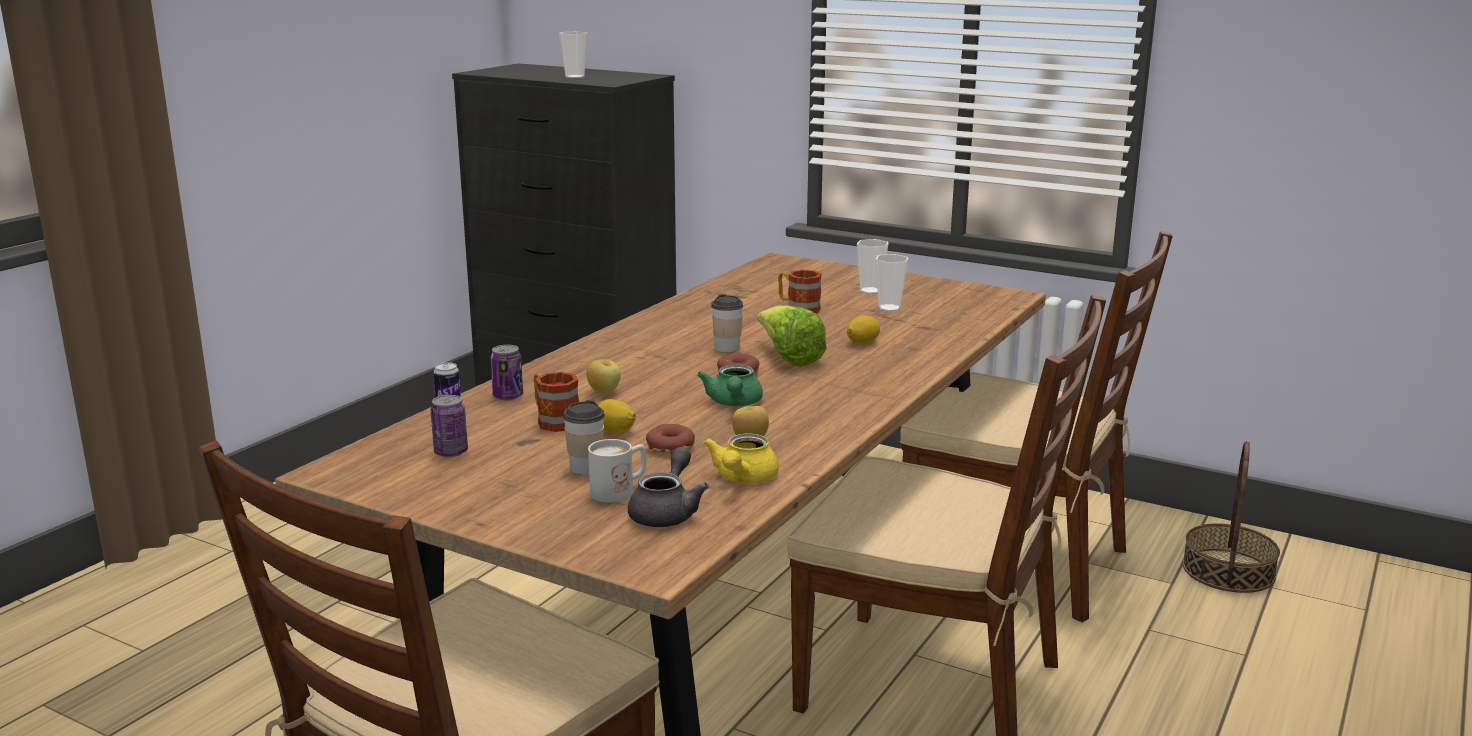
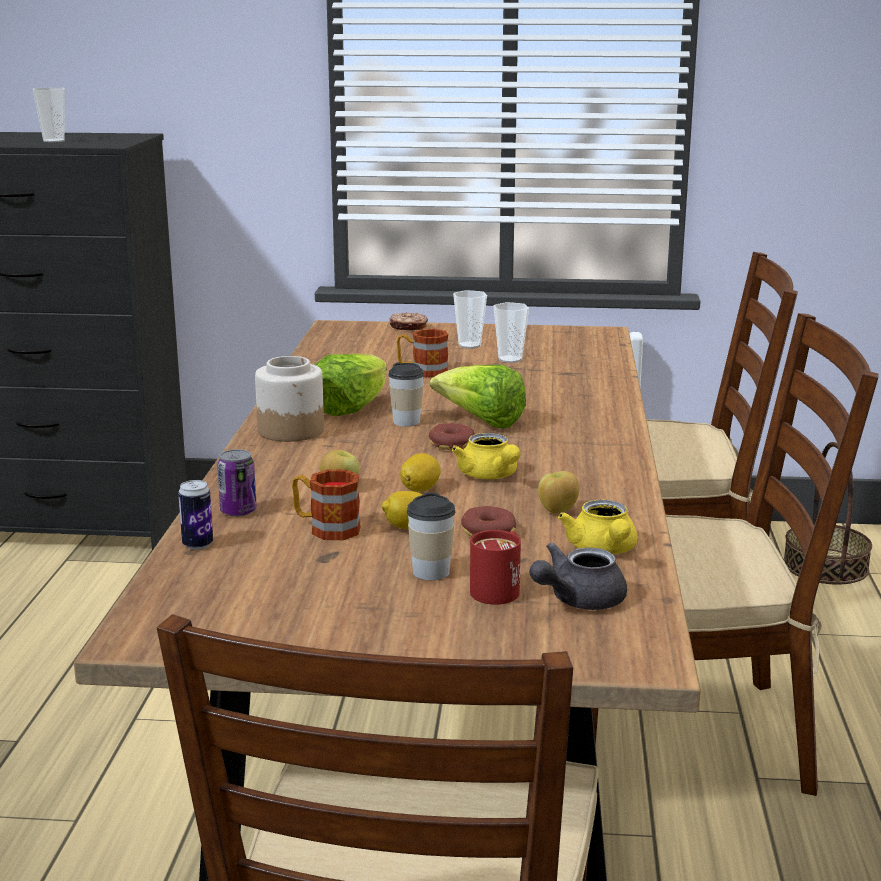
camera: 25 degrees left, 0 degrees up
(451, 452) = (256, 586): can -> none
(620, 491) = (499, 588): white mug -> red mug
(627, 341) = (291, 430): none -> jar
(667, 512) = (577, 600): grey teapot -> grey teapot turned 120 degrees counterclockwise
(697, 330) = (351, 408): none -> lettuce
(734, 403) = (490, 476): green teapot -> yellow teapot
(838, 268) = (408, 327): none -> donut
(863, 343) = (531, 396): lemon -> lemon (420, 489)

